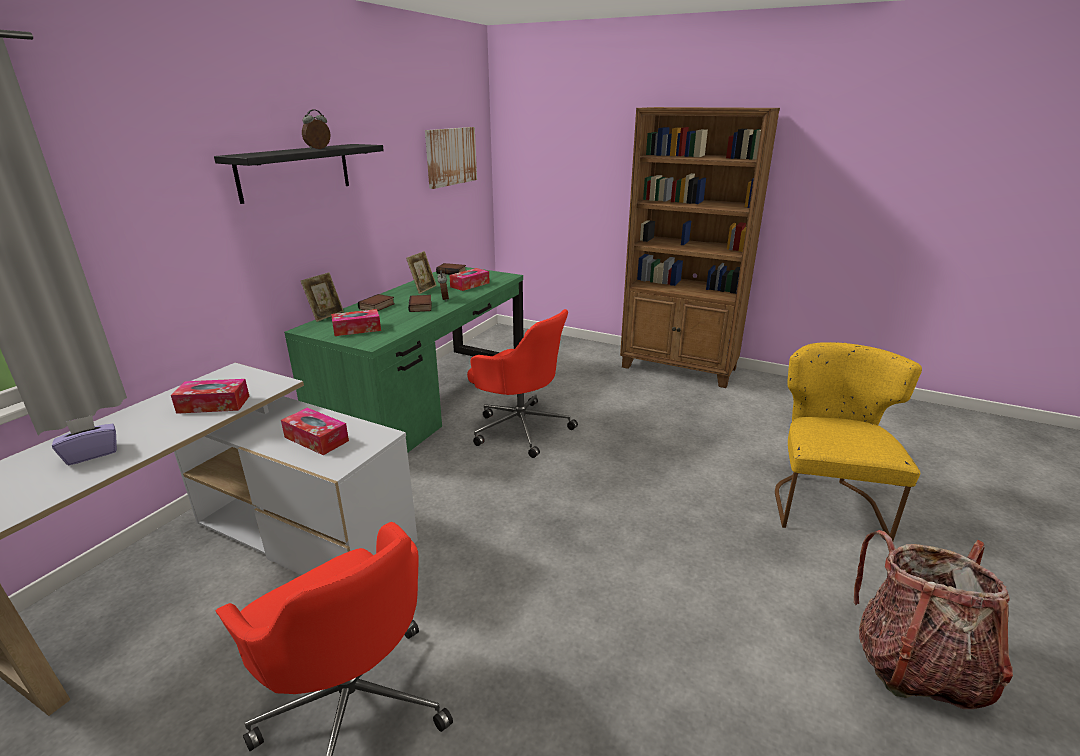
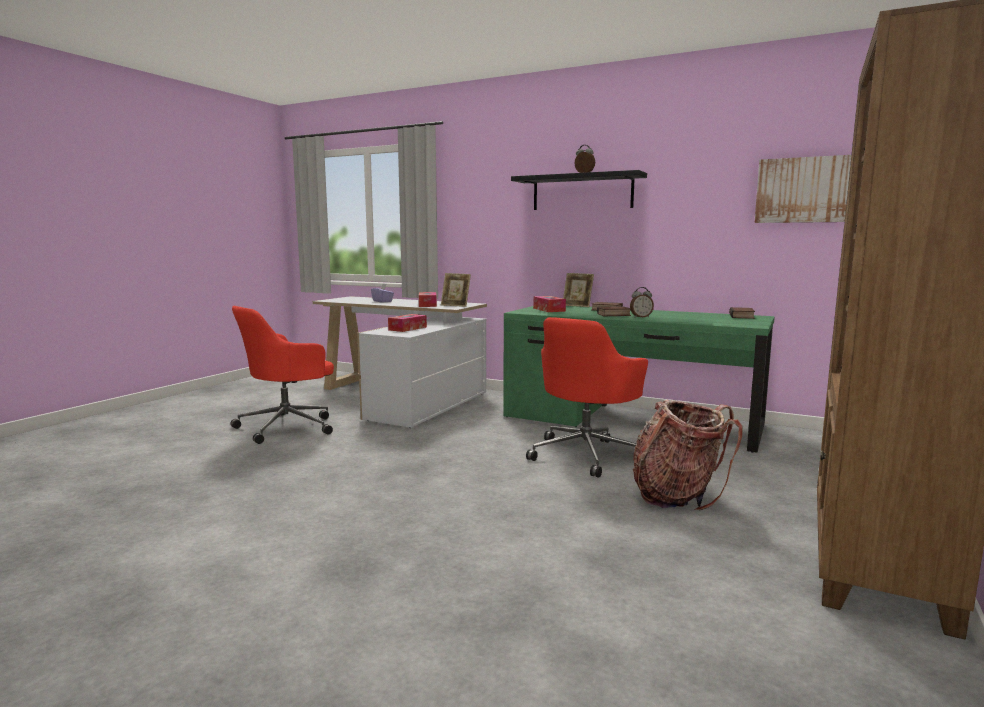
camera: 90 degrees right, 15 degrees down
(423, 289) = (668, 314): picture frame -> picture frame (455, 305)
(470, 285) = (699, 320): tissue box -> none
(825, 502) = (425, 631): yellow chair -> none
(915, 665) = (133, 613): backpack -> backpack (677, 495)

